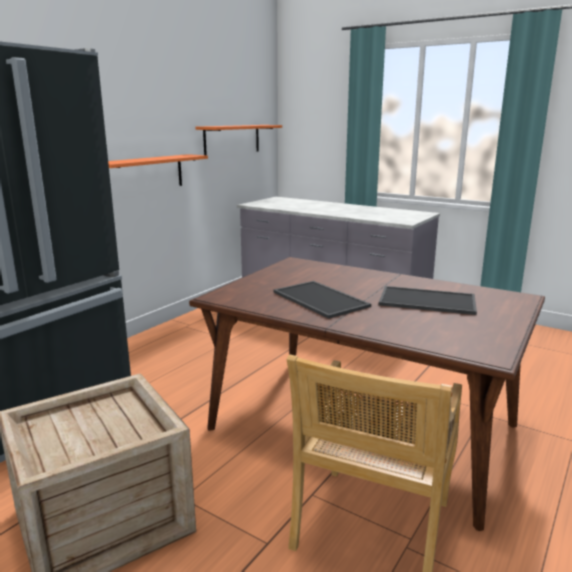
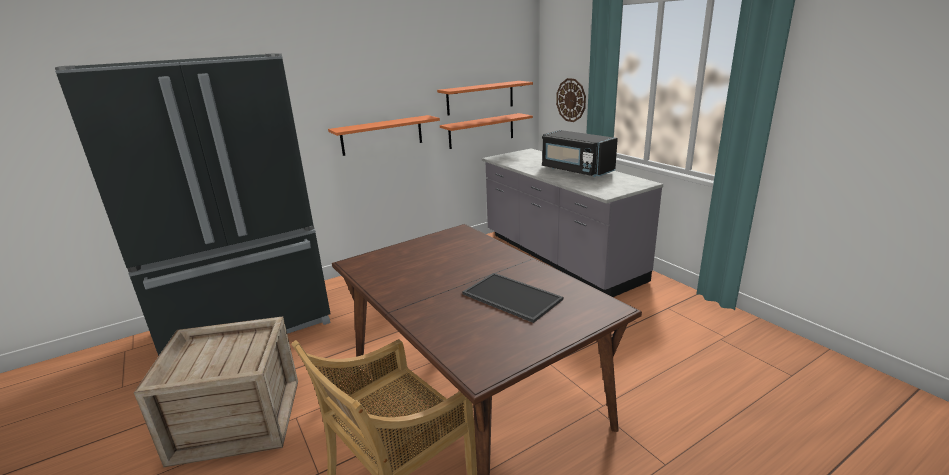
camera: 25 degrees right, 5 degrees up
(233, 176) = (481, 131): none -> orange shelf
(320, 144) = (571, 100): none -> wall clock
(322, 299) = (425, 279): tray -> none
(349, 208) = (576, 170): none -> black microwave

